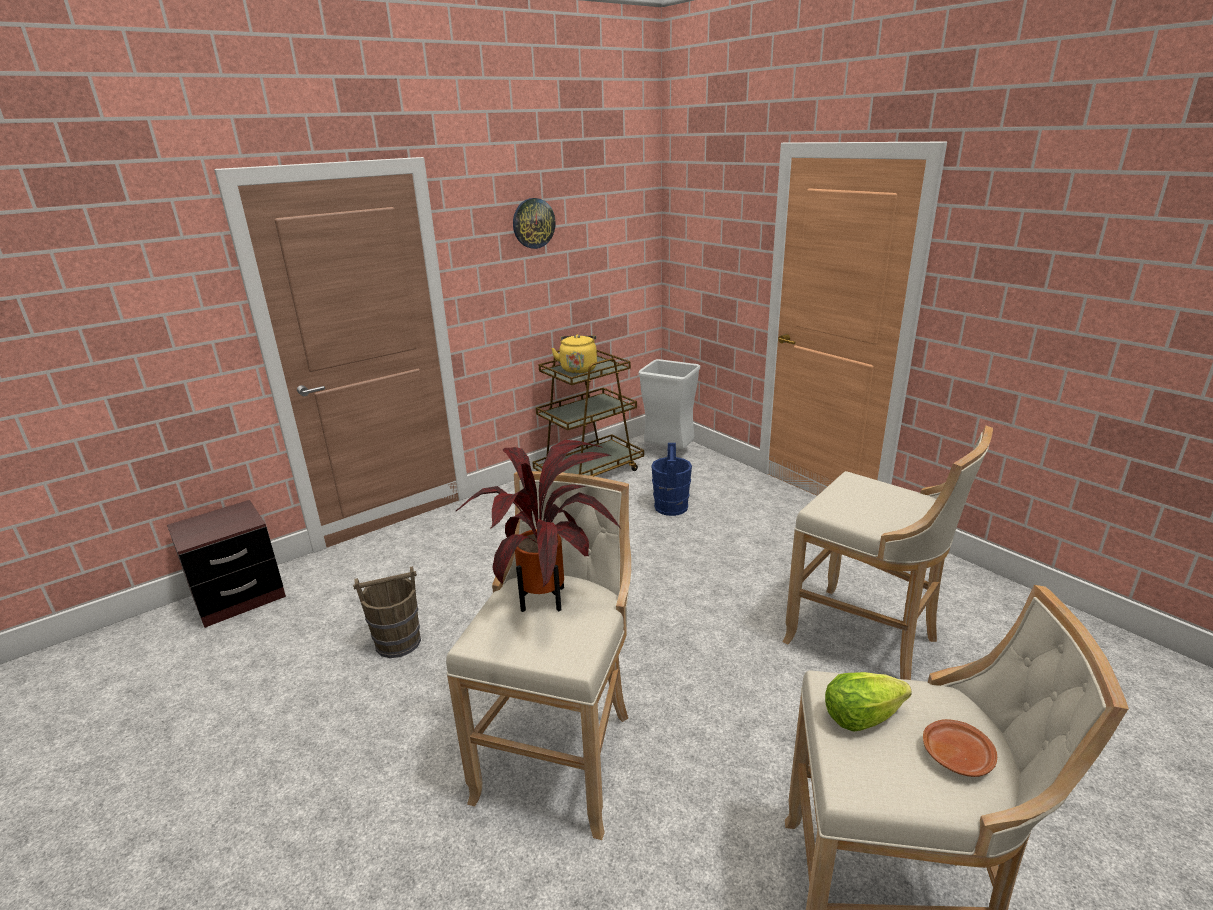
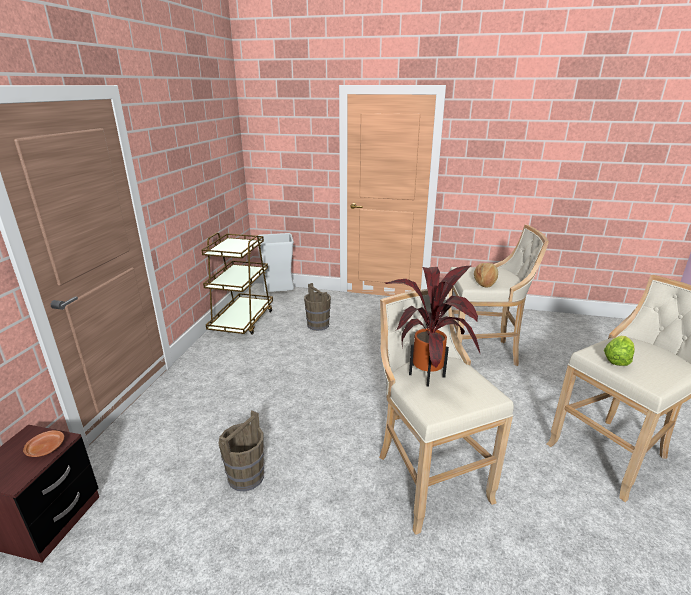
camera: 40 degrees left, 0 degrees up
(533, 223) = (184, 141): wall clock -> none
(578, 368) = (229, 247): yellow kettle -> none
(671, 507) = (318, 325): blue bucket -> brown bucket
(859, 511) = (485, 282): none -> bread
(956, 755) = (658, 358): brown plate -> brown plate (46, 448)

